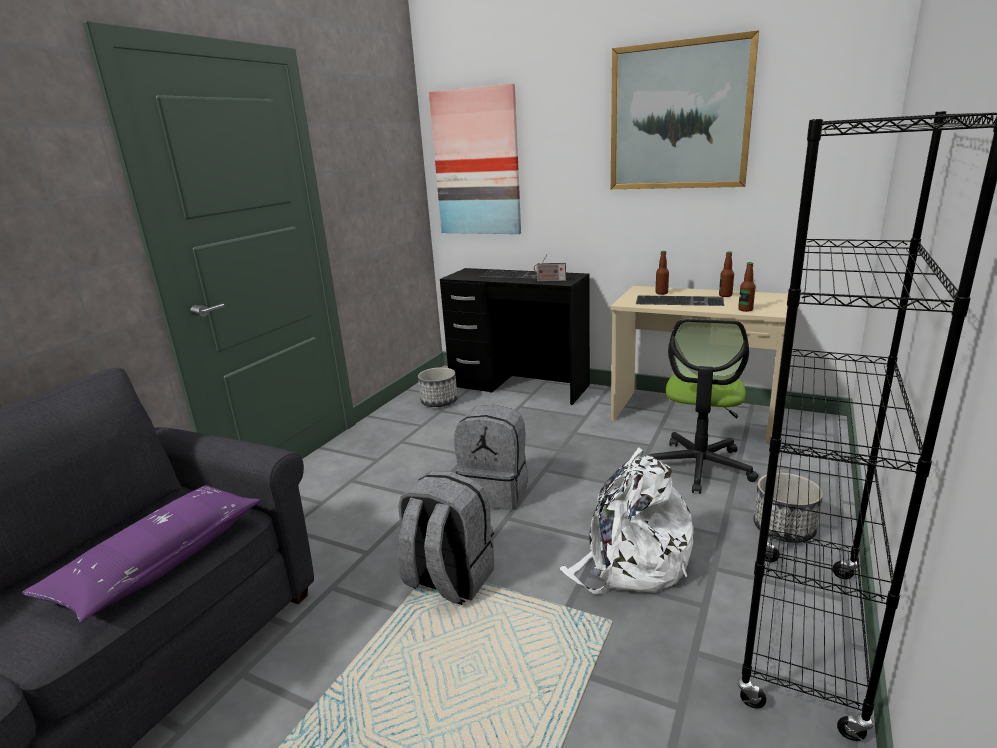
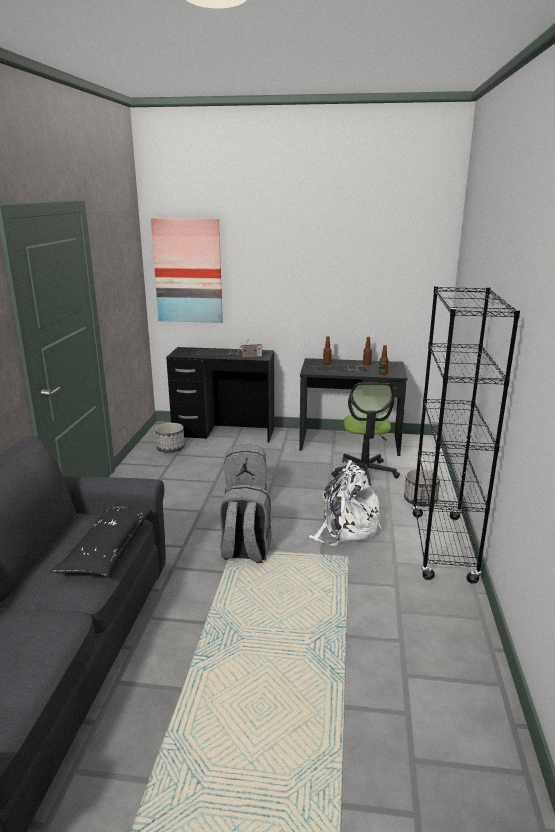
camera: 20 degrees left, 0 degrees up
(160, 561) = (107, 550): purple pillow -> black pillow
(679, 117) = (333, 250): picture -> none
(692, 416) = (349, 443): beige desk -> black desk

